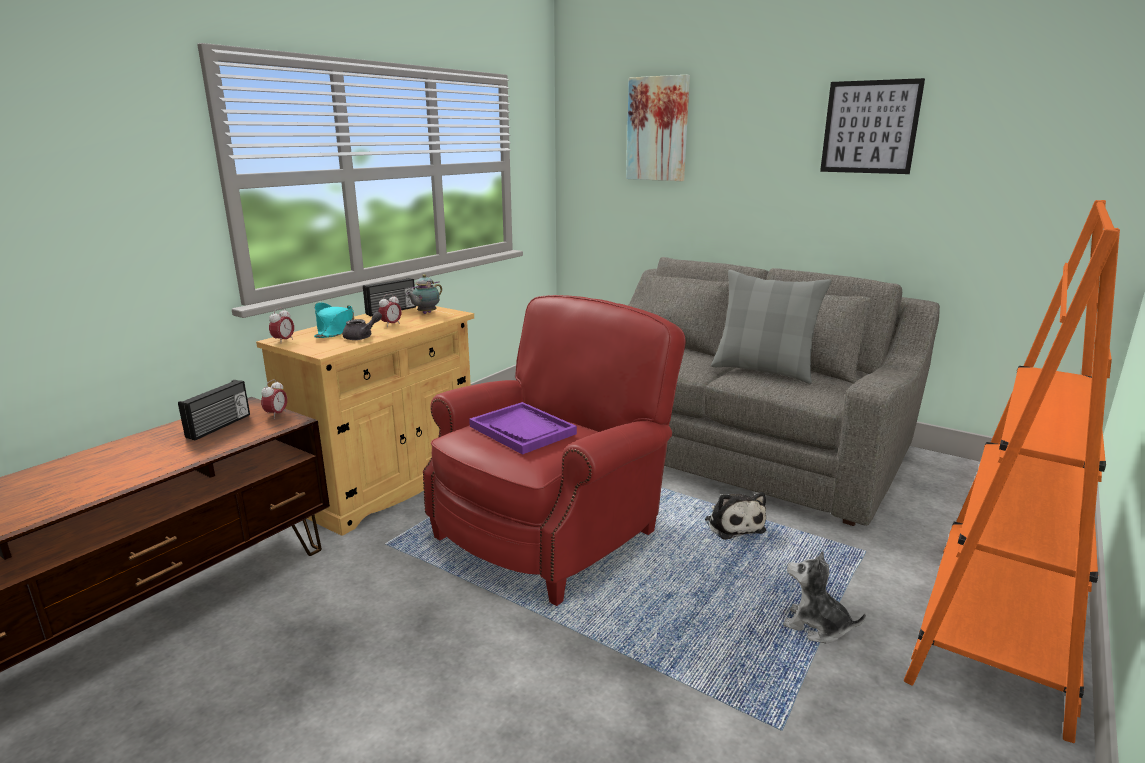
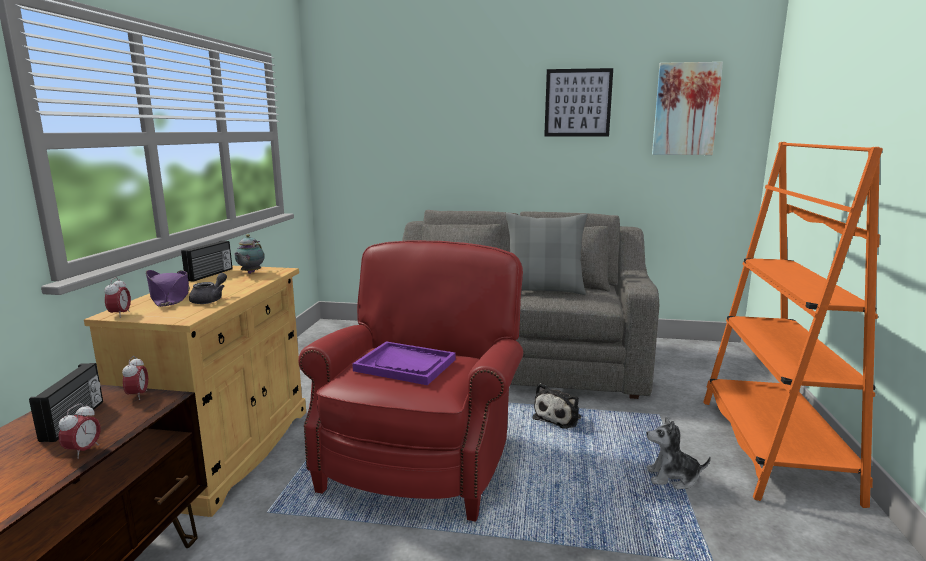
camera: 25 degrees left, 5 degrees down
(335, 330) = (170, 297): turquoise hat -> purple hat
(391, 325) = (227, 286): alarm clock -> alarm clock (83, 451)
(657, 129) = (406, 105): picture -> picture (685, 109)
(733, 524) = (558, 417): plush toy -> plush toy turned 75 degrees clockwise

